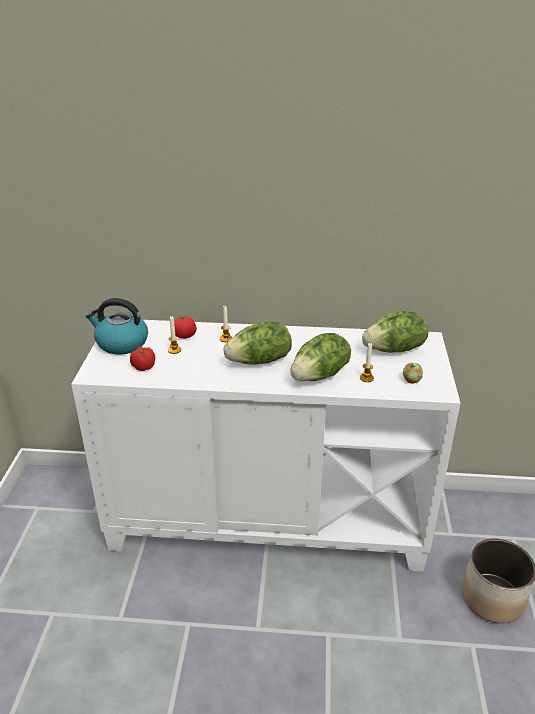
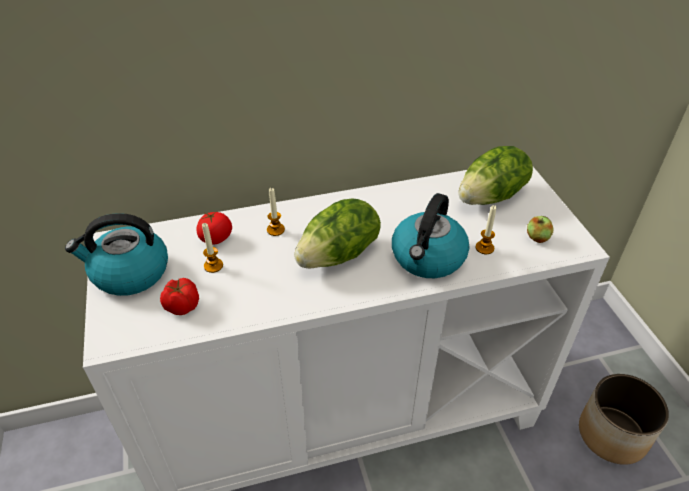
camera: 20 degrees left, 10 degrees up
(320, 375) = (428, 258): lettuce -> kettle

